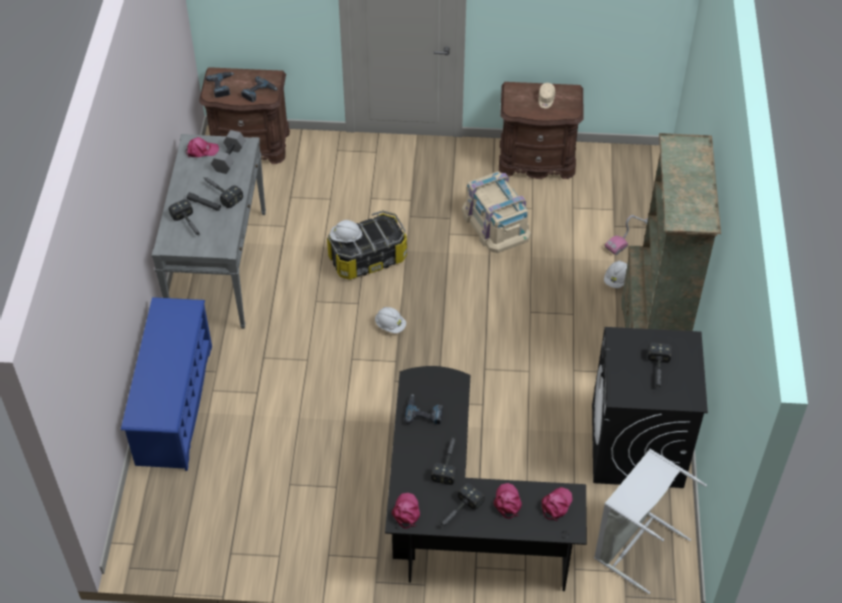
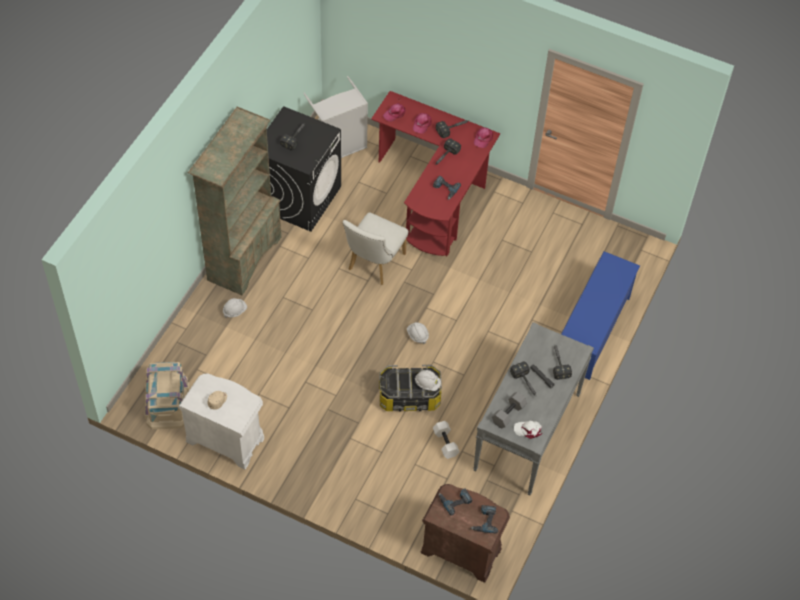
camera: 160 degrees left, 5 degrees up
(201, 150) = (528, 430): pink cap -> white cap
(307, 227) = (445, 443): none -> white dumbbell
(459, 524) = (435, 192): black desk -> red desk
(488, 391) = (374, 264): none -> white chair
(496, 223) = (294, 391): beige storage box -> beige storage box (167, 402)
(537, 161) = (226, 437): brown nightstand -> white nightstand
(630, 237) = (200, 341): vacuum cleaner -> none

